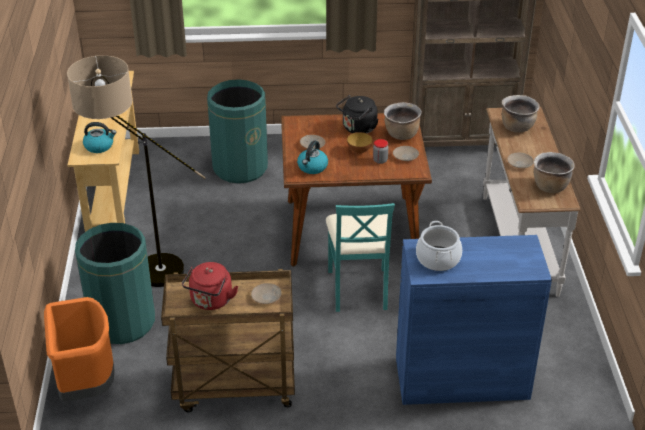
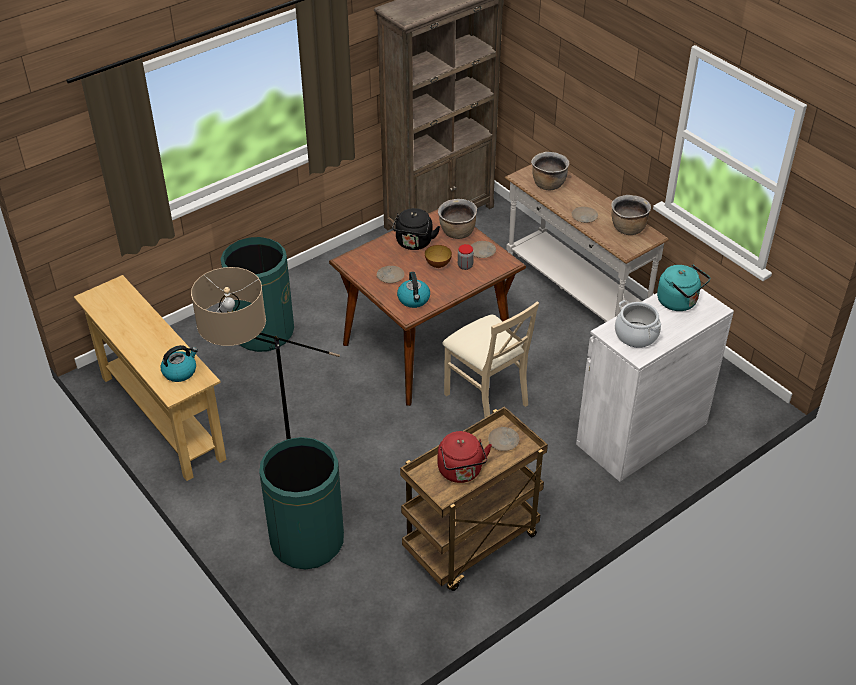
camera: 35 degrees left, 5 degrees up
(86, 384) = (336, 618): orange trash can -> none
(358, 288) = (486, 397): turquoise chair -> beige chair
(461, 378) = (642, 434): blue cabinet -> white cabinet
(507, 251) = (679, 302): none -> turquoise kettle

